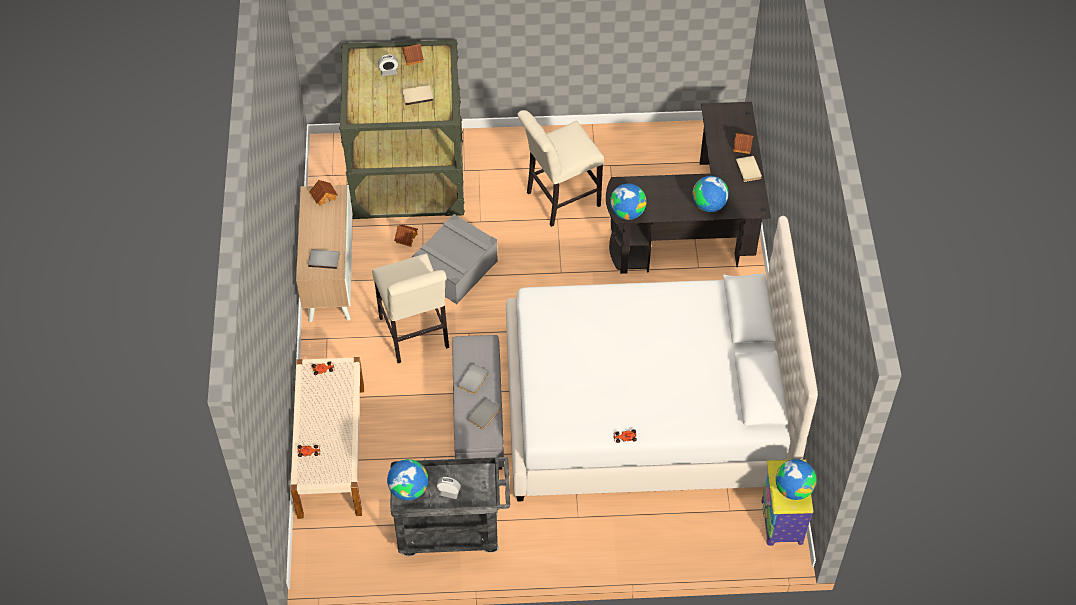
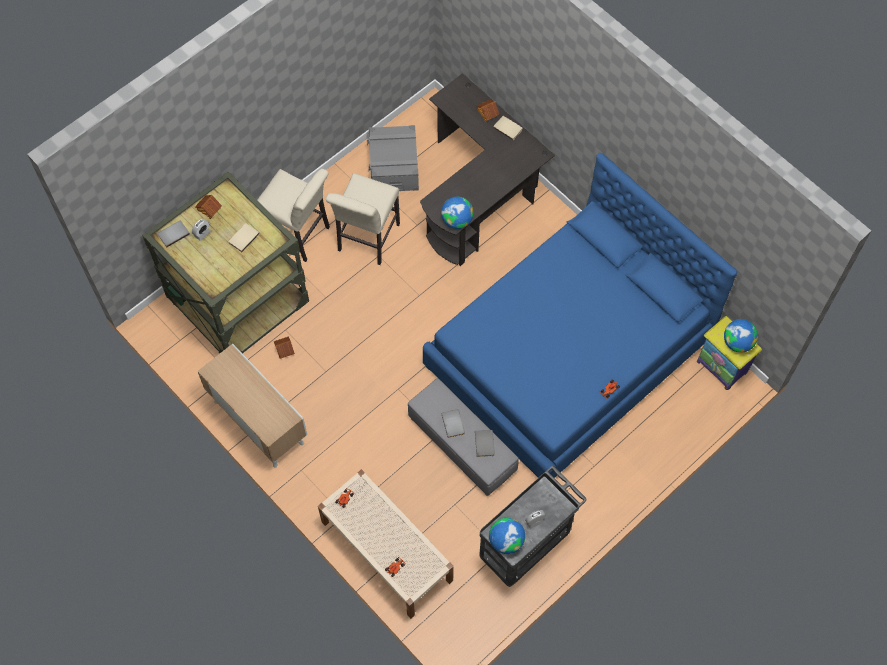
camera: 40 degrees left, 10 degrees up
(324, 196) = (224, 366): toy house -> none
(324, 259) = (273, 415): grey book -> grey book (173, 233)
(415, 336) = (363, 420): beige stool -> beige stool (299, 236)
(456, 269) = (343, 347): grey storage box -> grey storage box (394, 167)
(647, 409) = (568, 353): white bed -> blue bed
(709, 205) = (506, 175): globe -> none

